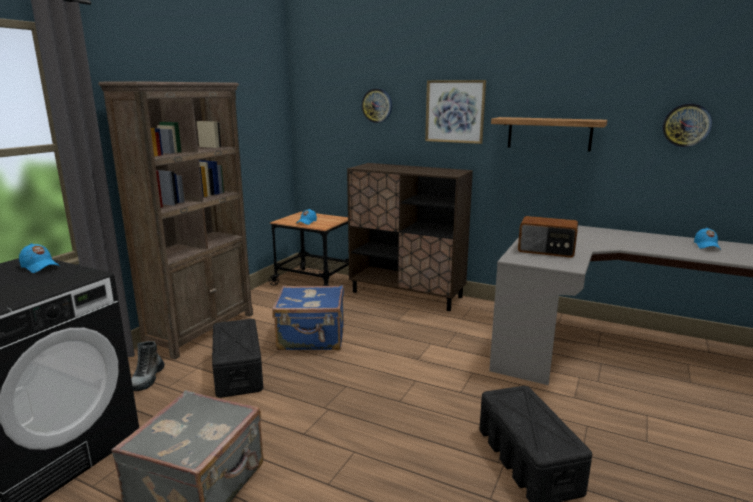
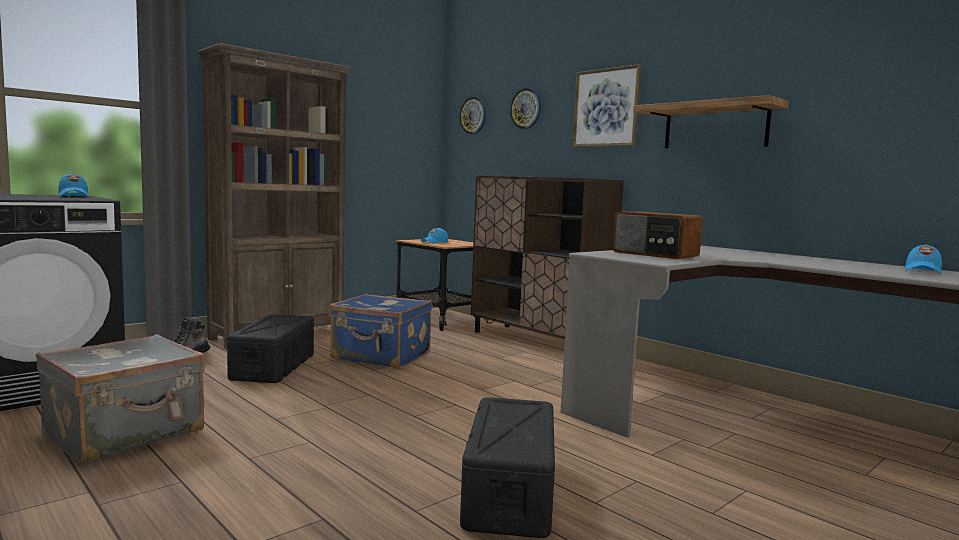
camera: 20 degrees right, 10 degrees down
(686, 125) = (900, 98): wall clock -> wall clock (473, 115)

